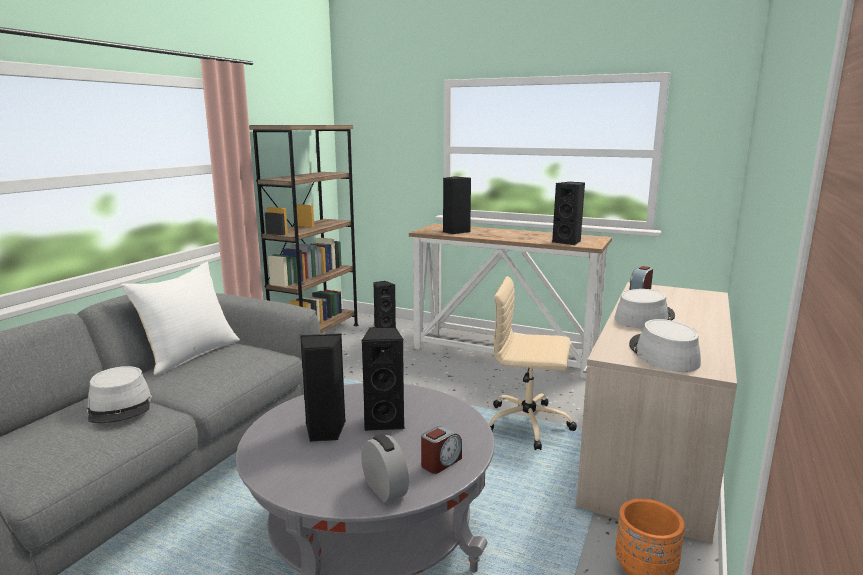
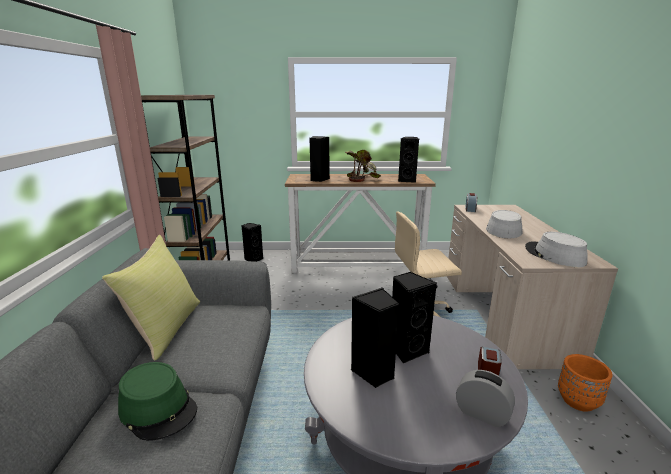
camera: 25 degrees left, 5 degrees up
(120, 406) = (158, 408): grey hat -> green hat
(190, 355) = (166, 328): white pillow -> yellow pillow
(511, 234) = (361, 178): none -> potted plant

